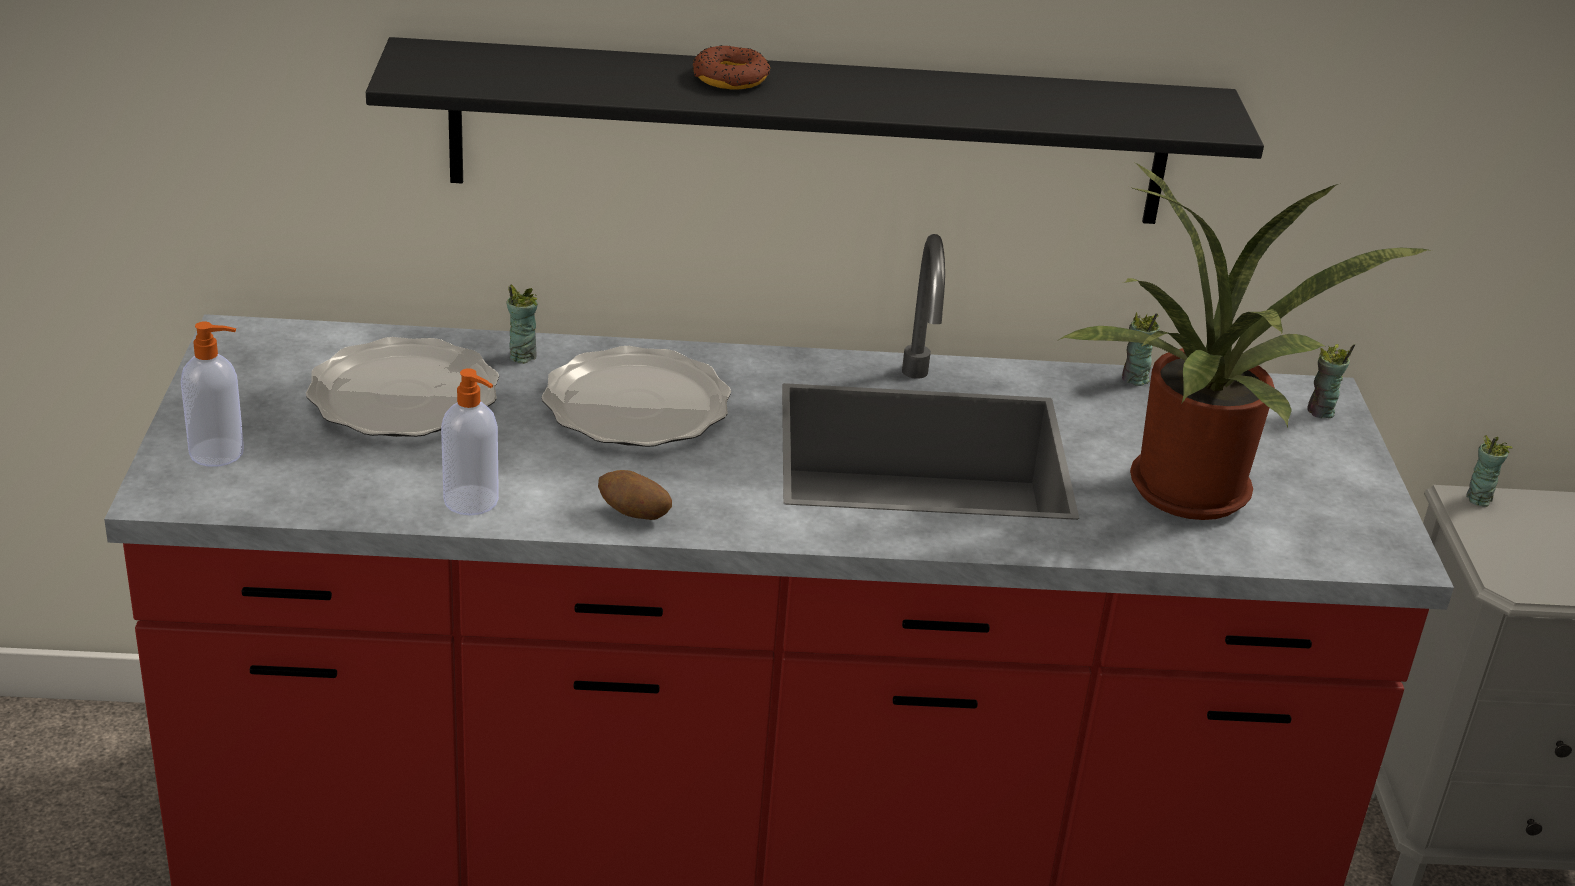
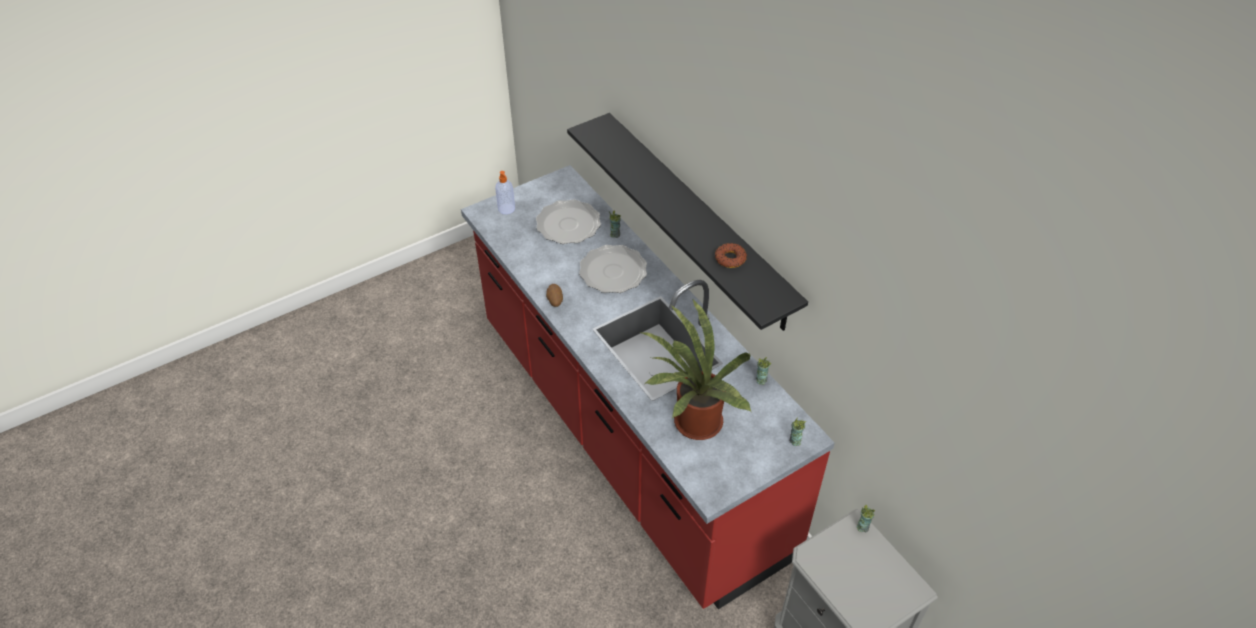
camera: 60 degrees right, 15 degrees up
(472, 501) = (530, 266): soap dispenser -> none
(730, 78) = (662, 186): donut -> donut (730, 258)

